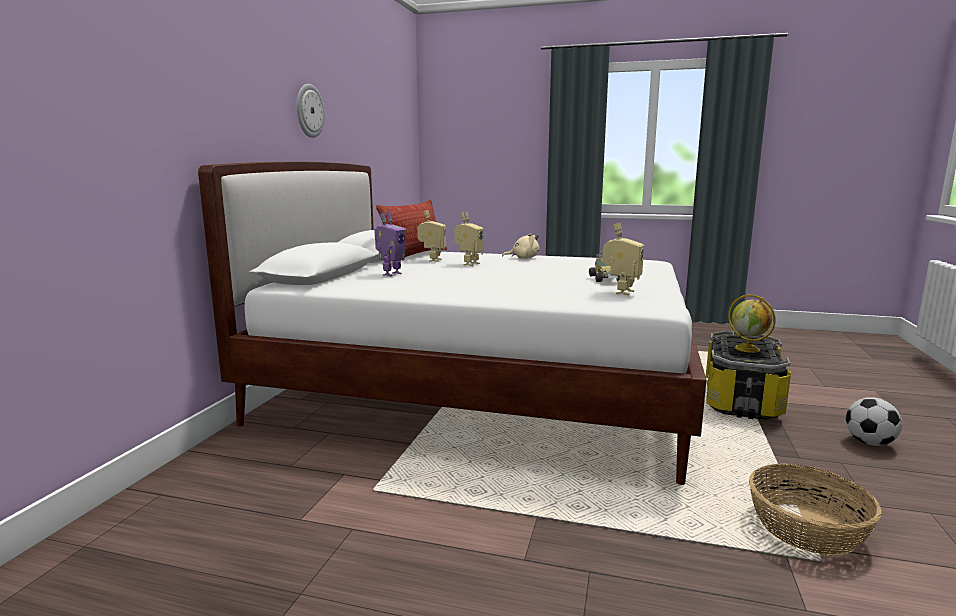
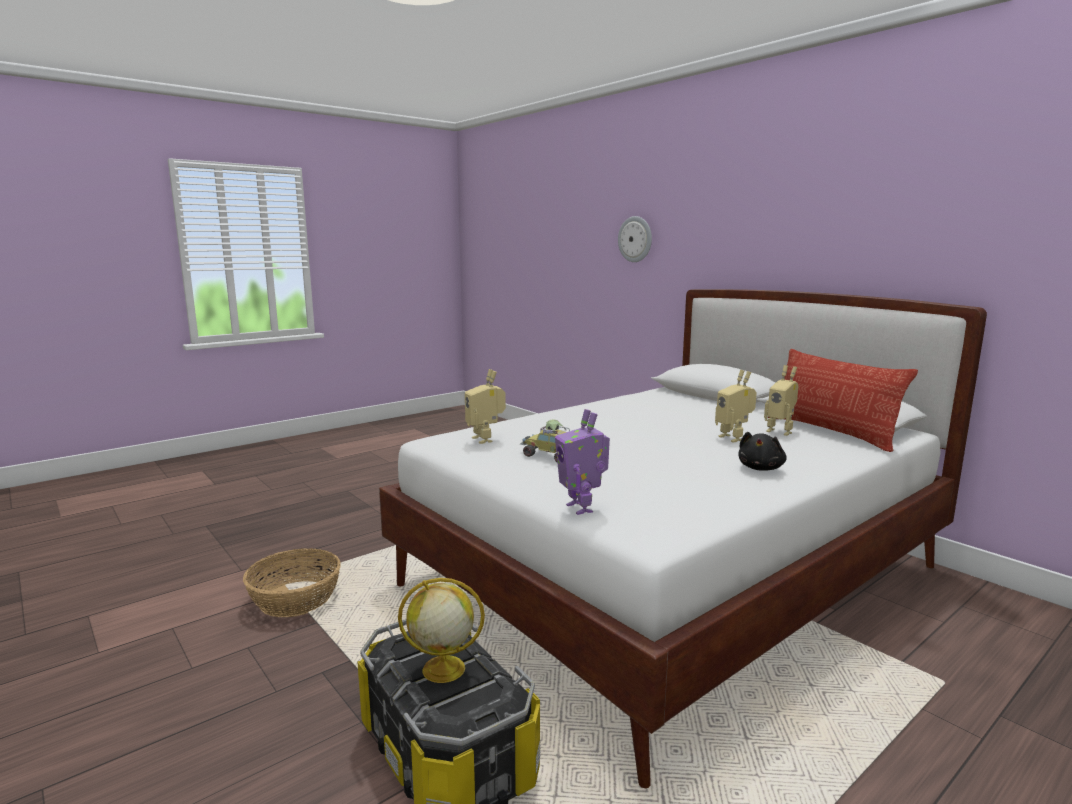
camera: 125 degrees right, 0 degrees up
(309, 111) = (858, 235): wall clock -> wall clock (635, 239)
(391, 274) = (694, 408): toy robot -> toy robot (581, 508)
(523, 258) = (761, 468): beige plush toy -> black plush toy
(870, 443) = (241, 757): football -> none

